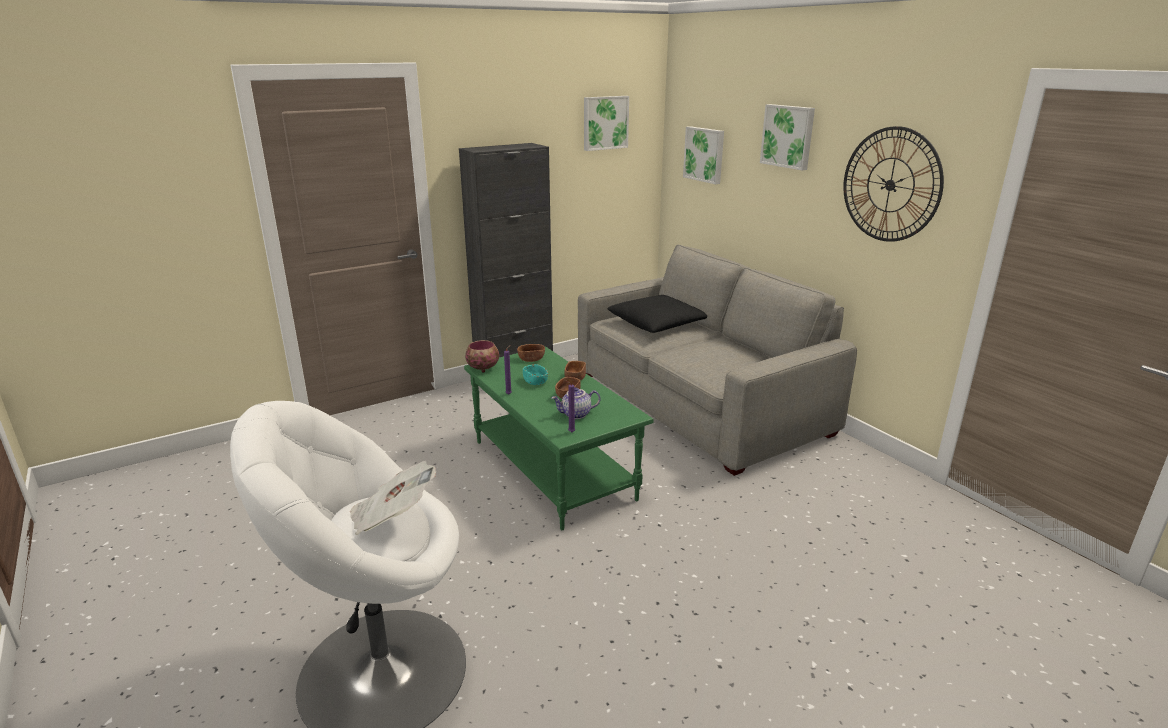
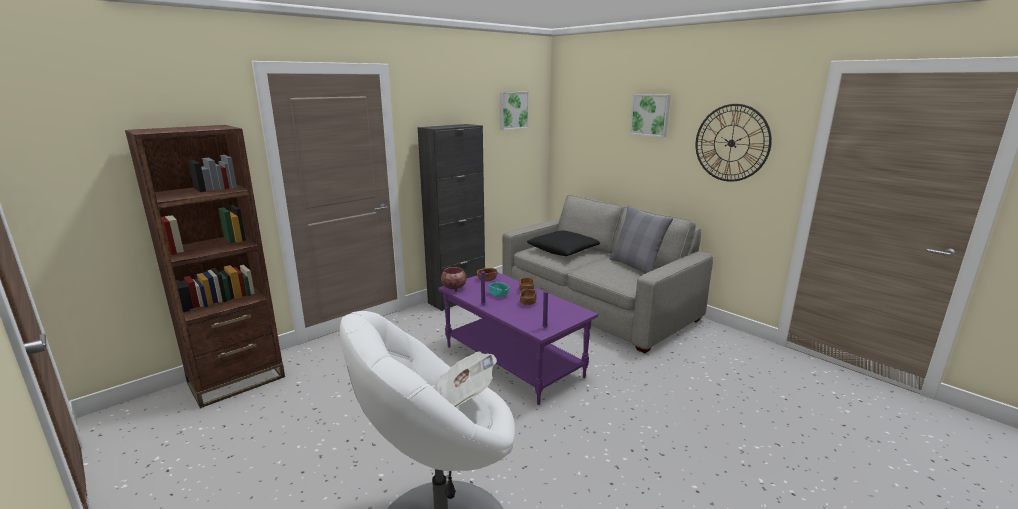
camera: 10 degrees left, 5 degrees down
(217, 461) = (237, 380): none -> brown bookcase
(554, 469) = (514, 361): green coffee table -> purple coffee table
(576, 414) = (541, 315): teapot -> none
(705, 154) = (584, 131): picture -> none
(746, 354) = (636, 266): none -> grey pillow

